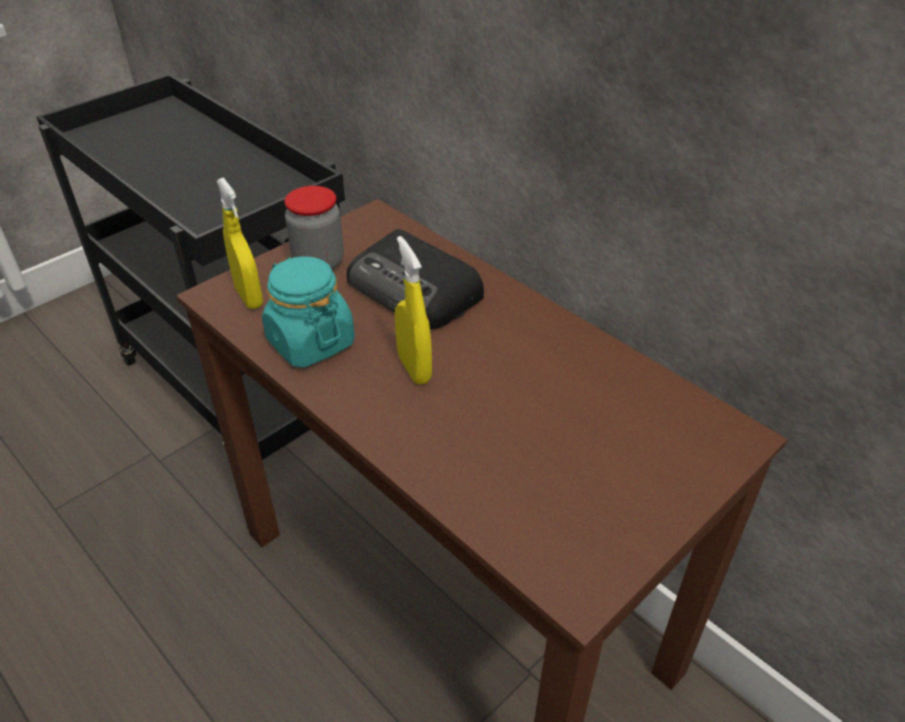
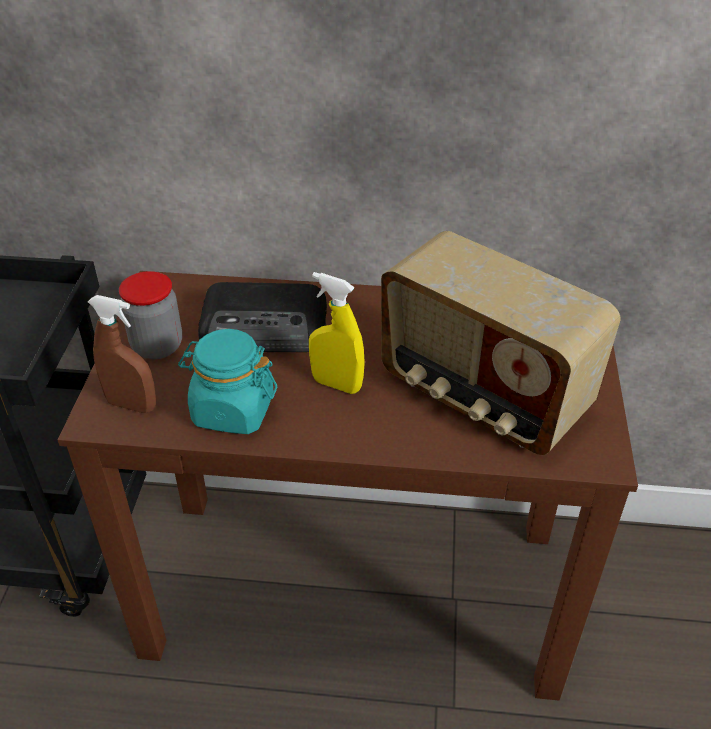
camera: 40 degrees left, 0 degrees up
(249, 297) = (132, 405): yellow spray bottle -> brown spray bottle
(530, 455) = (482, 396): none -> radio

